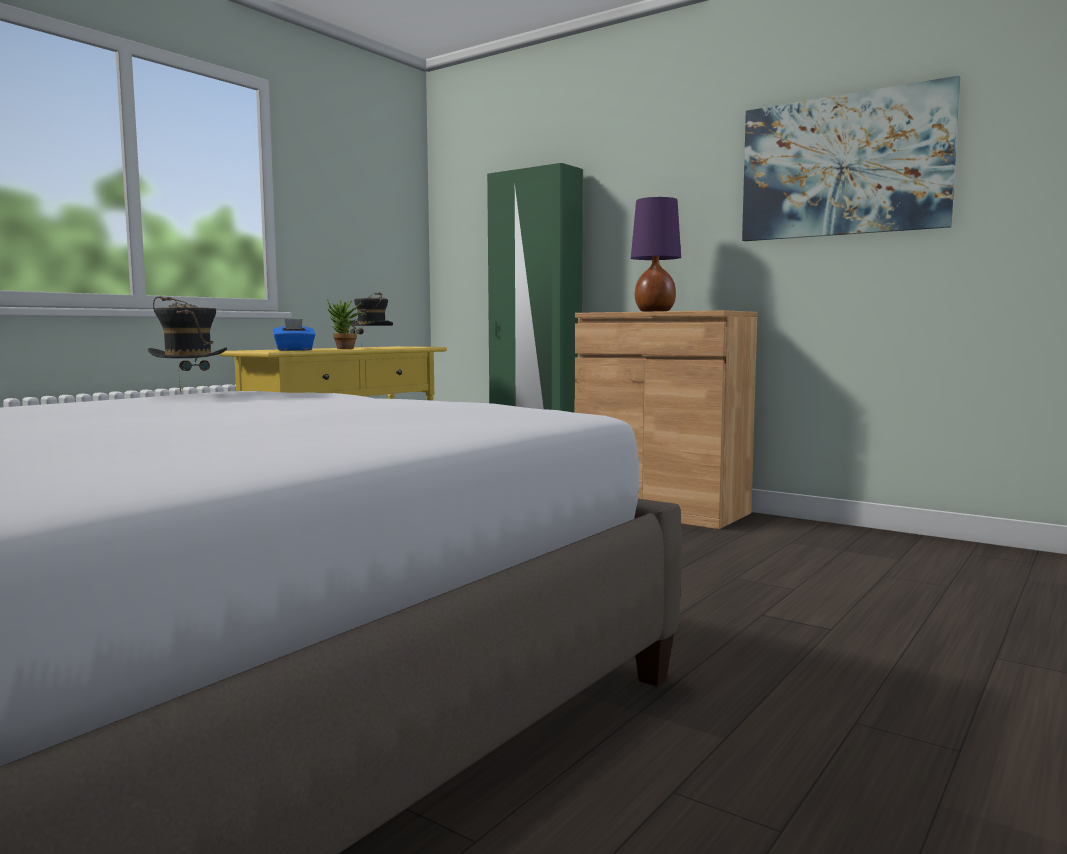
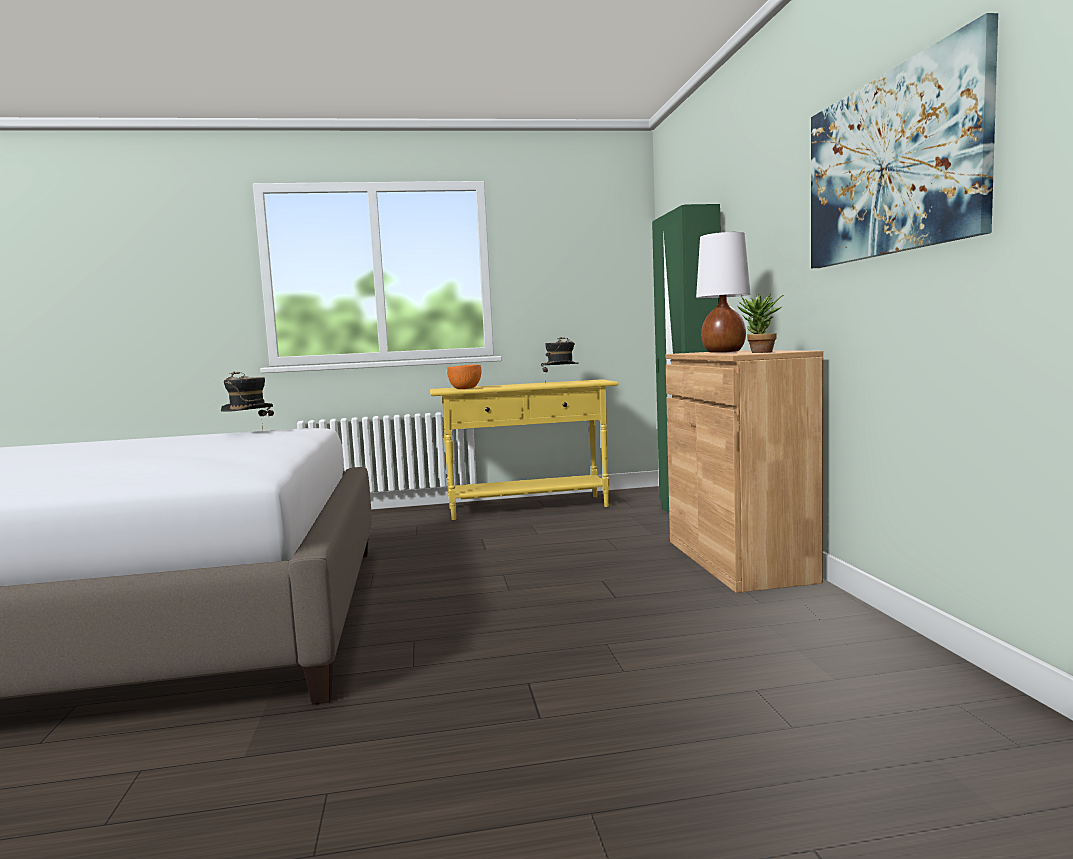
camera: 45 degrees right, 0 degrees up
(294, 350) = (465, 389): blue tissue box -> orange bowl
(344, 349) = (512, 386): potted plant -> potted plant (759, 352)
(655, 311) = (723, 352): purple table lamp -> white table lamp

